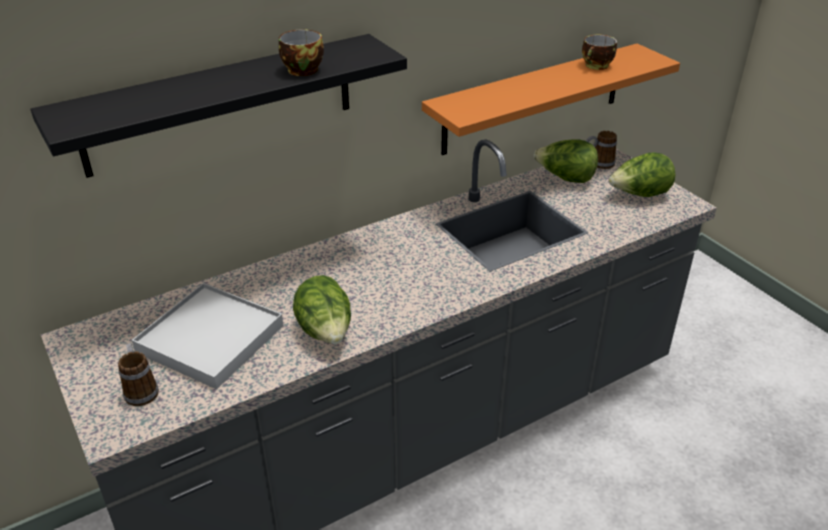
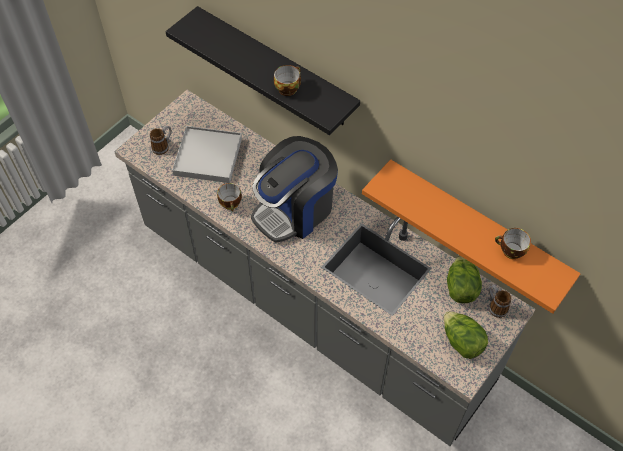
camera: 70 degrees right, 20 degrees up
(326, 332) = (231, 204): lettuce -> cup
(378, 272) = (295, 210): none -> coffee machine

